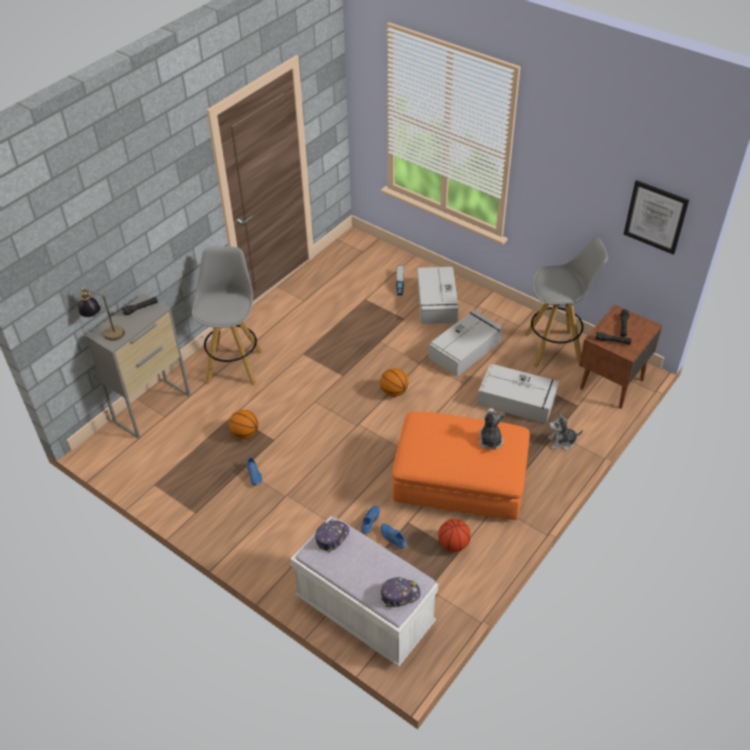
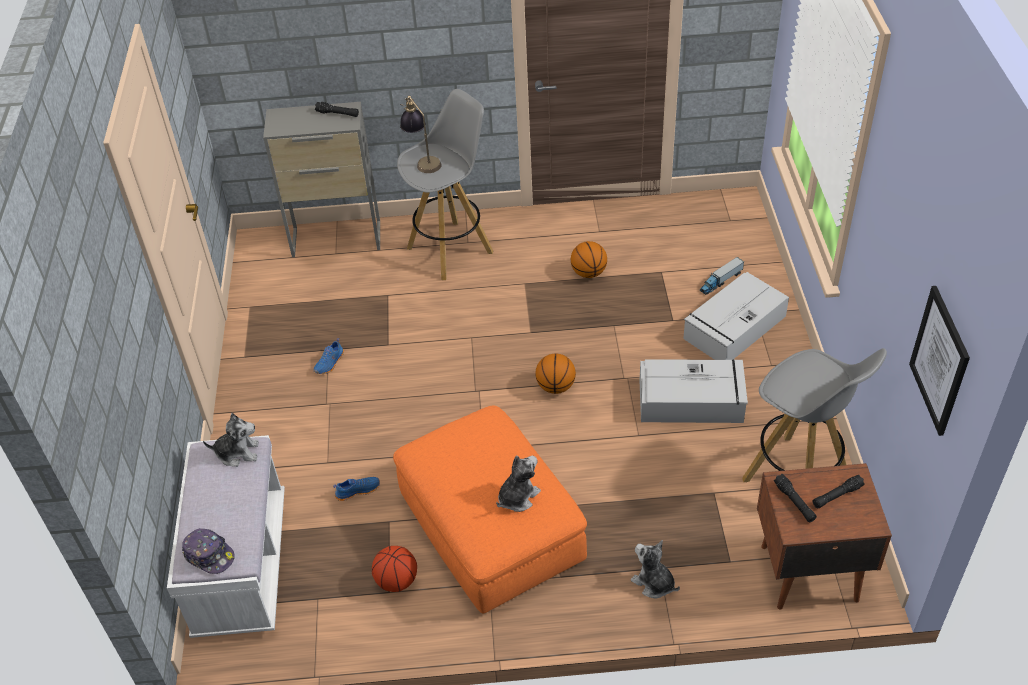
camera: 50 degrees right, 0 degrees up
(105, 333) = (282, 117): table lamp -> table lamp (422, 160)
(245, 434) = (373, 320): basketball -> basketball (588, 273)
(332, 537) = (237, 452): cap -> plush toy
(393, 539) = (354, 524): blue shoe -> none
(518, 400) = (670, 499): grey storage box -> none

